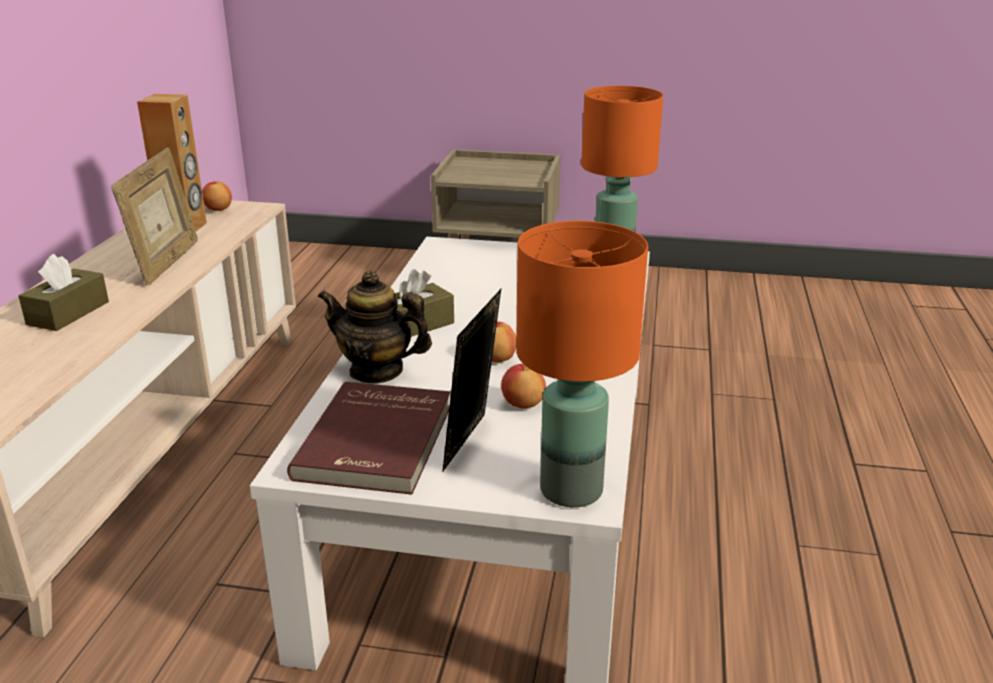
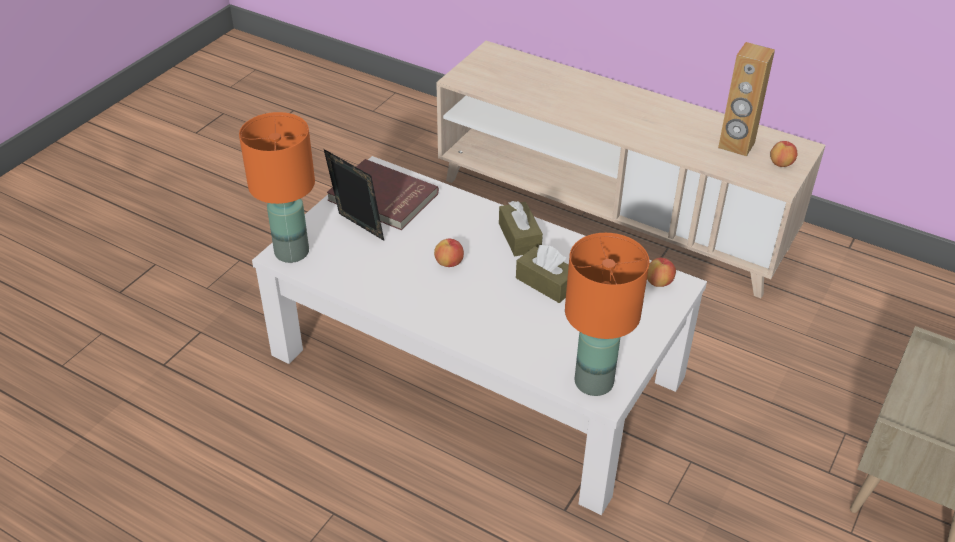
camera: 110 degrees right, 15 degrees up
(68, 313) = (587, 99): brown tissue box -> brown tissue box (546, 283)
(167, 264) = (657, 135): picture frame -> none
(376, 370) = (463, 210): teapot -> none
(522, 404) = (385, 258): apple -> apple (659, 282)

